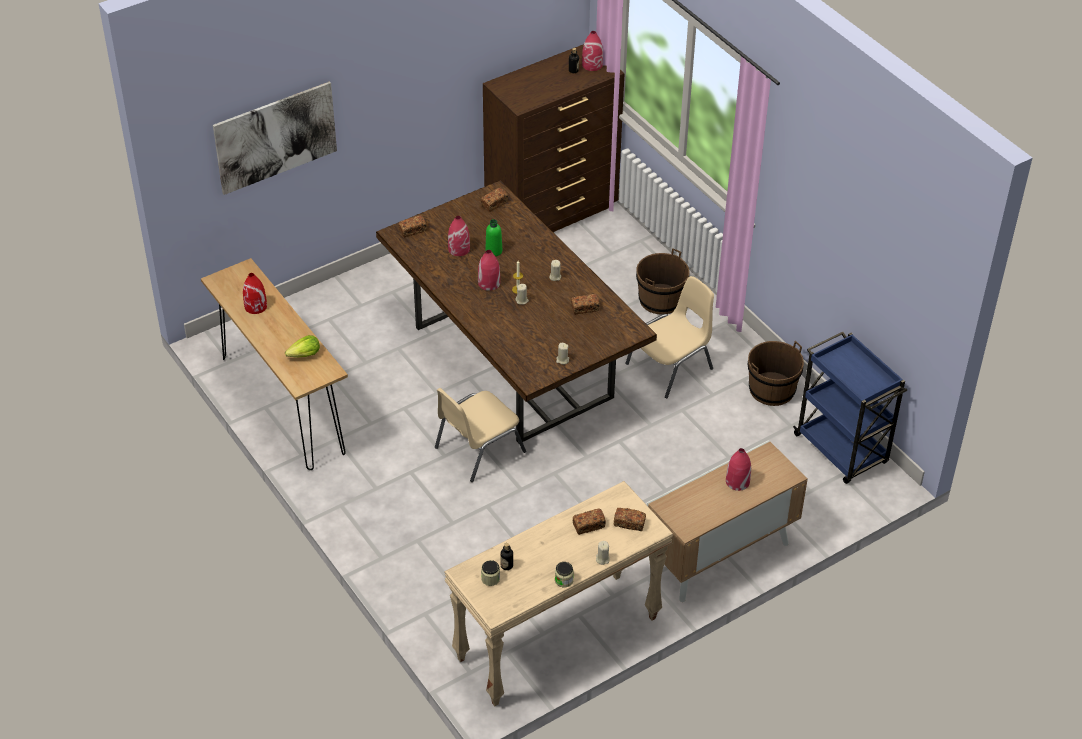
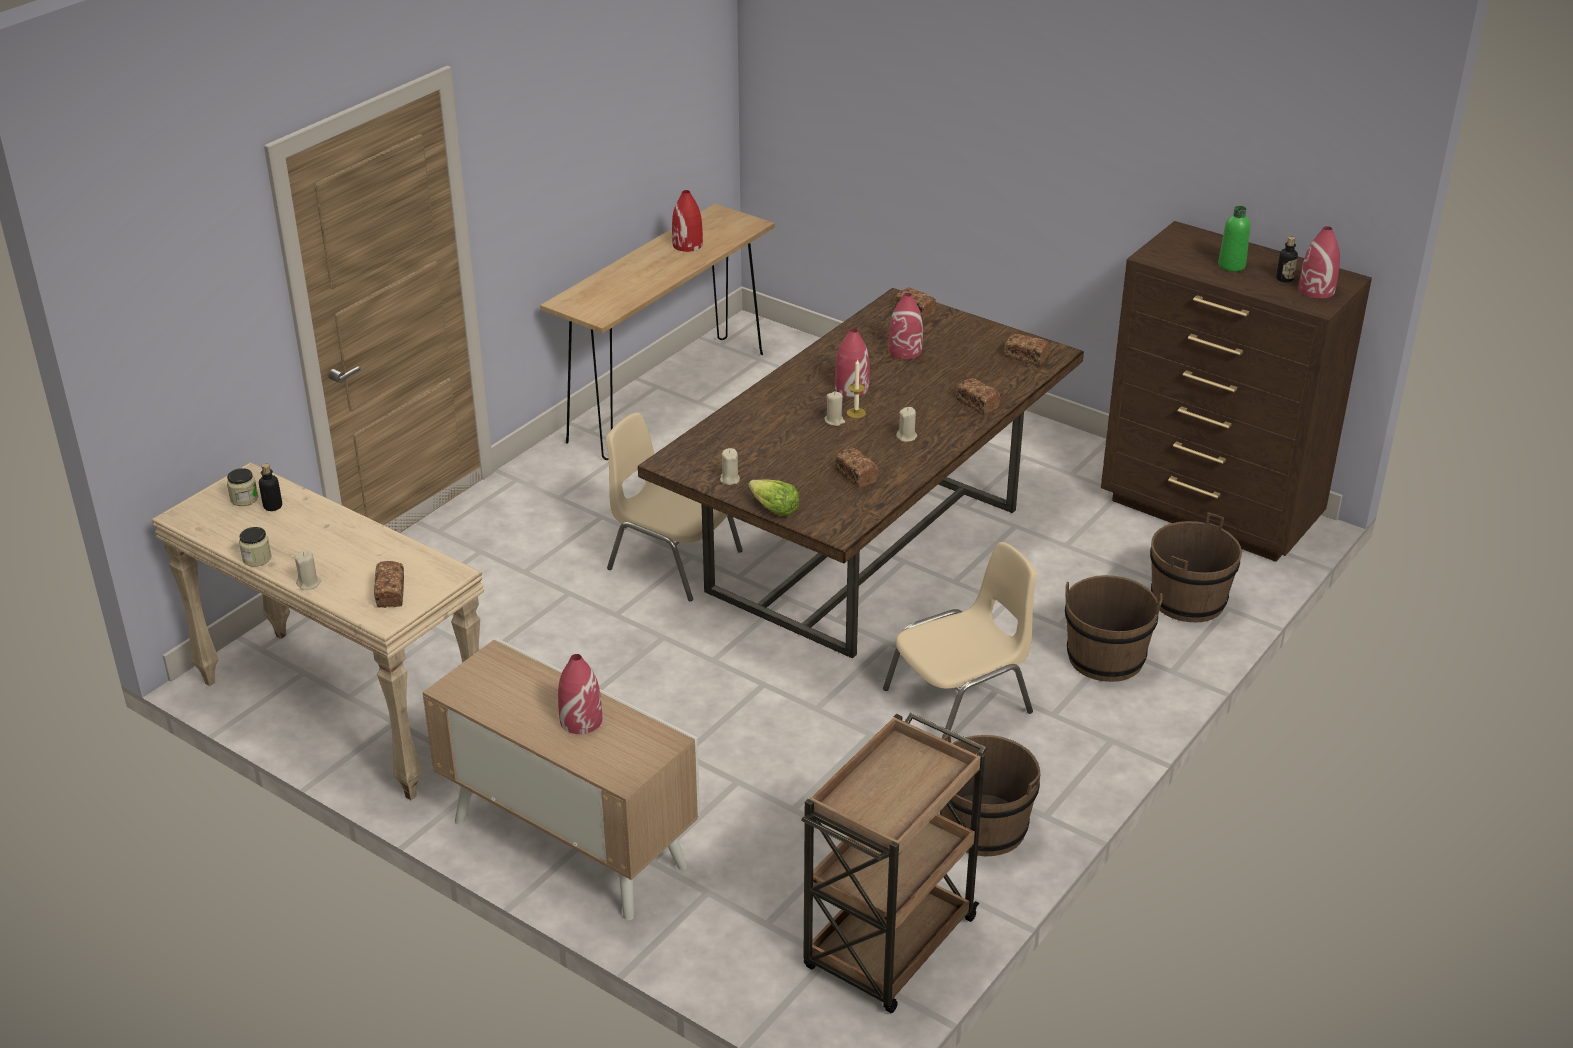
camera: 70 degrees right, 10 degrees down
(275, 137) = (877, 97): picture -> none
(304, 355) = (619, 293): lettuce -> lettuce (773, 509)
(493, 251) = (923, 377): green bottle -> green bottle (1231, 265)
(588, 526) = (373, 558): bread -> bread (977, 404)
(627, 252) = (1188, 601): none -> brown bucket
(671, 366) = (960, 701): beige chair -> beige chair turned 60 degrees counterclockwise
(842, 450) = (888, 947): blue cart -> brown cart

